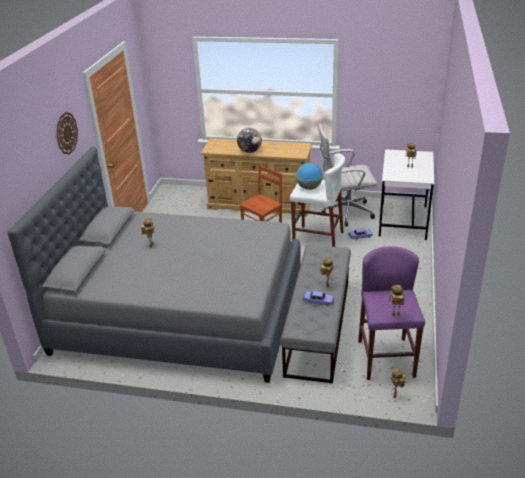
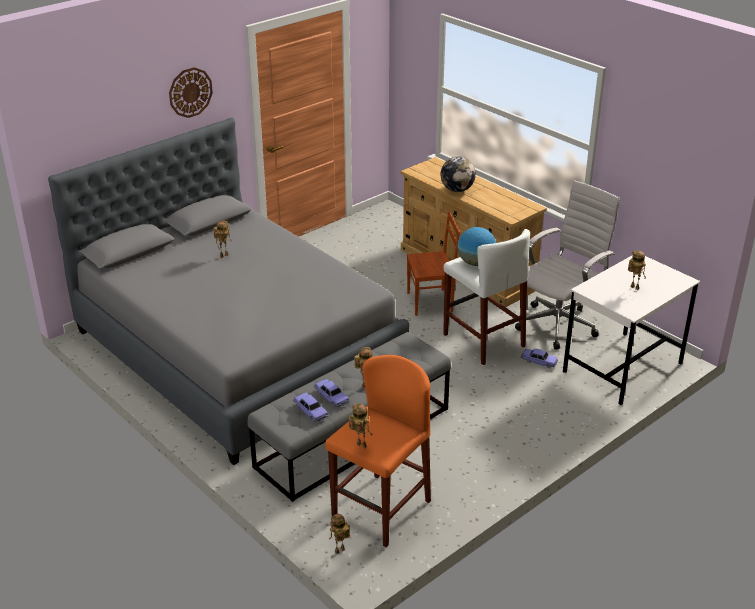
camera: 35 degrees right, 0 degrees up
(318, 315) = (310, 411): none -> toy car
(345, 212) = (559, 324): white office chair -> white office chair turned 105 degrees clockwise
(386, 358) = (381, 510): purple stool -> orange stool

